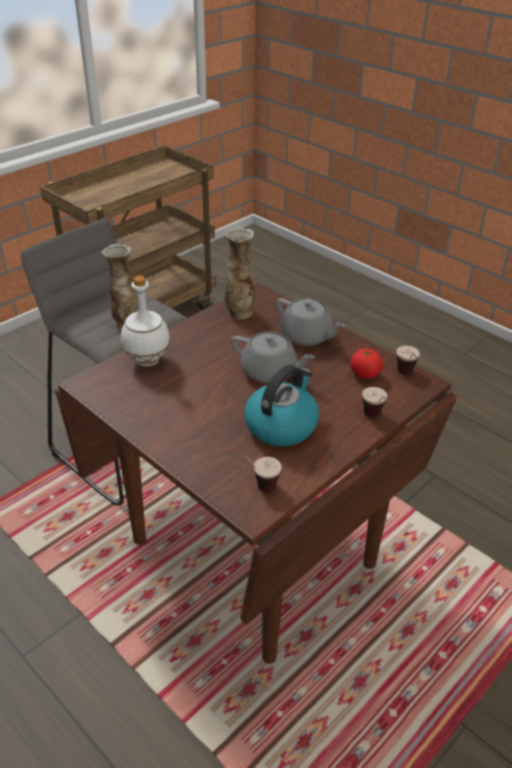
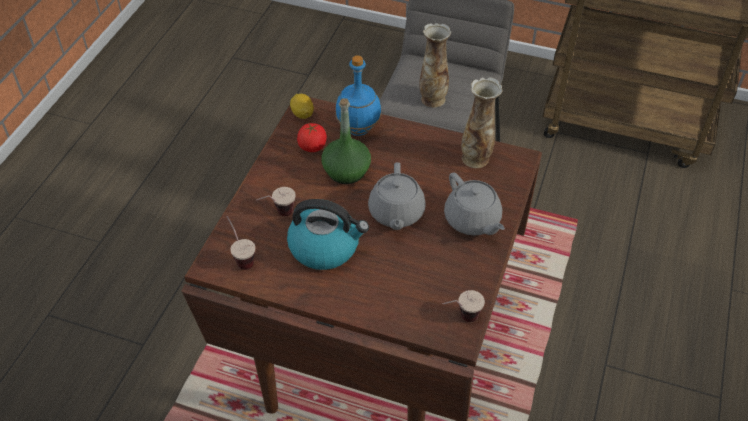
camera: 65 degrees right, 10 degrees up
(92, 388) = (302, 114): none -> lemon
(147, 360) = (358, 129): white bottle -> blue bottle
(195, 384) = (346, 171): none -> green bottle
(307, 336) = (472, 220): grey teapot -> grey teapot turned 45 degrees counterclockwise
(365, 374) = (440, 284): tomato -> tomato (312, 147)
(375, 419) = (374, 313): cup -> cup (277, 215)

